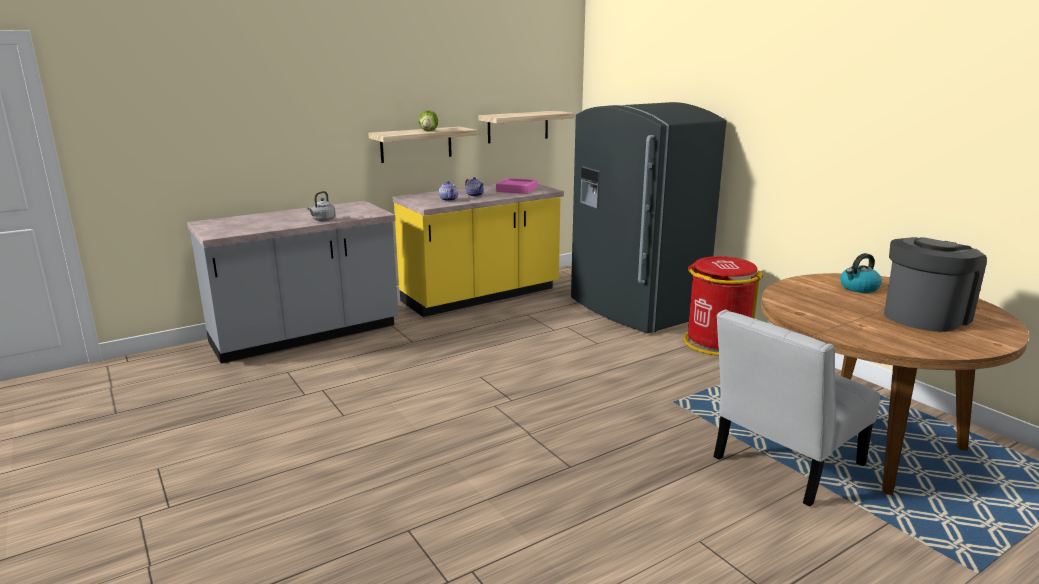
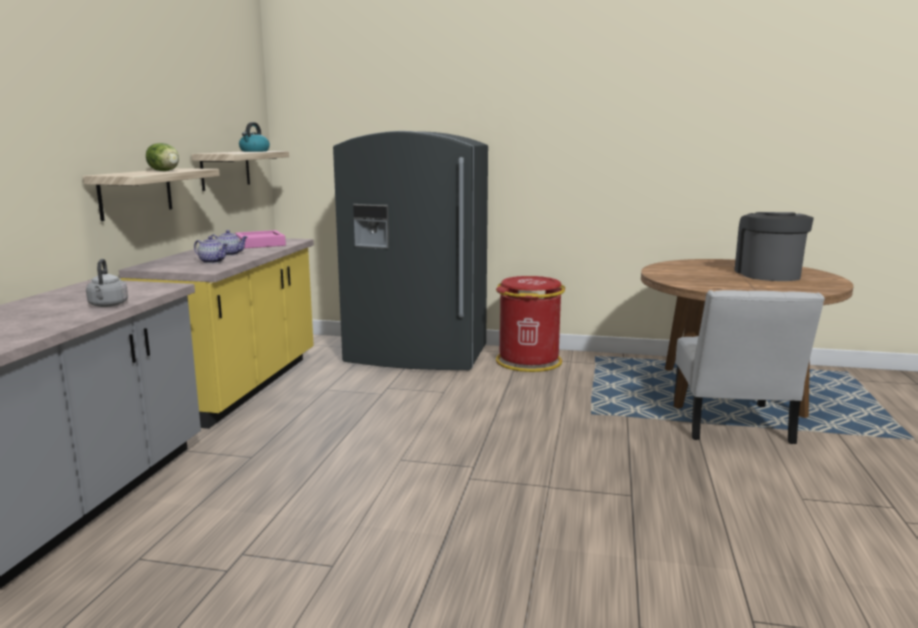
camera: 45 degrees left, 5 degrees down
(858, 288) = (693, 268): kettle -> kettle (254, 151)

